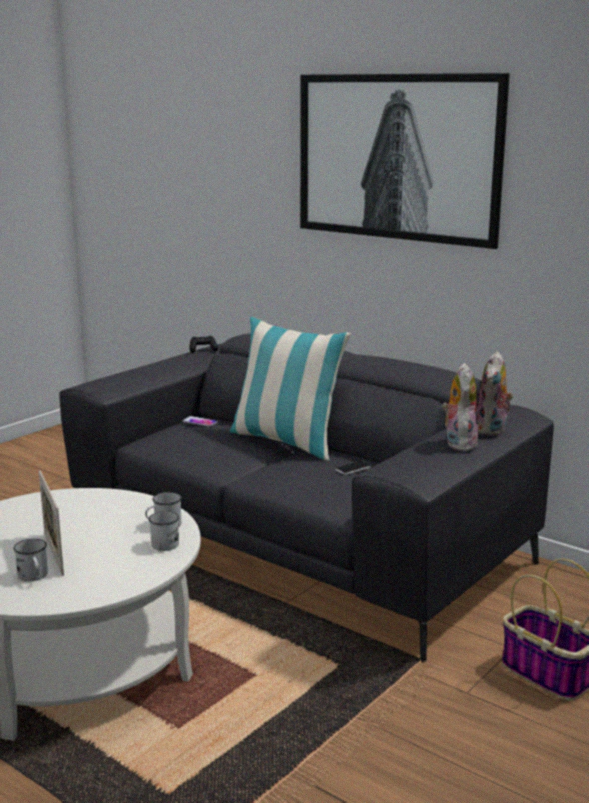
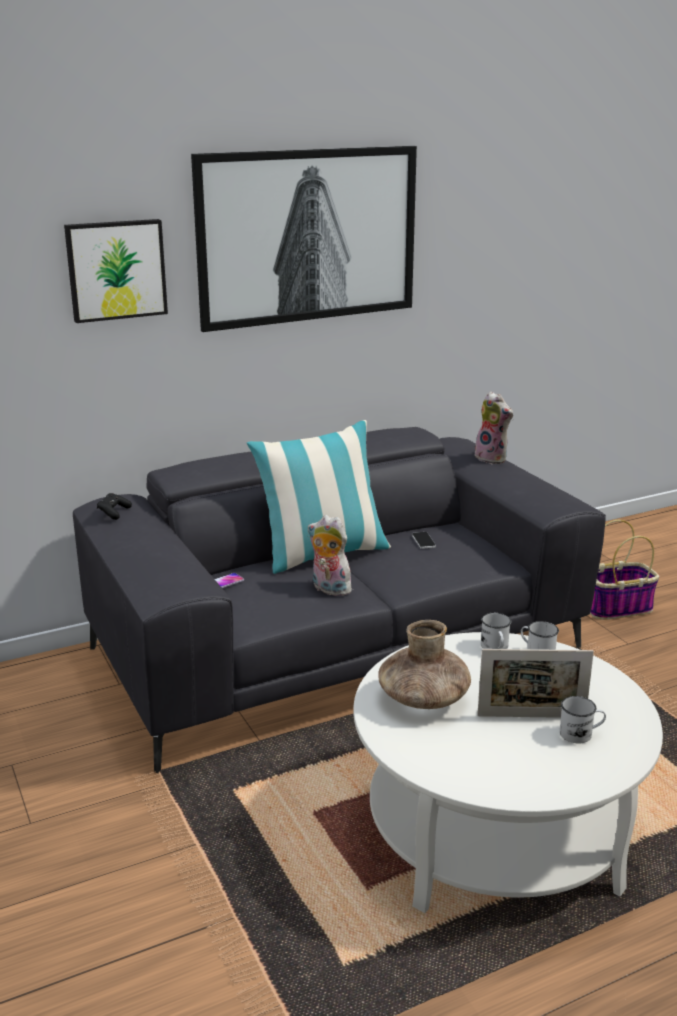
camera: 65 degrees left, 5 degrees up
(61, 511) = (423, 699): none -> brown vase
(255, 165) = (116, 270): none -> picture
(458, 443) = (511, 474): plush toy -> plush toy (329, 589)

